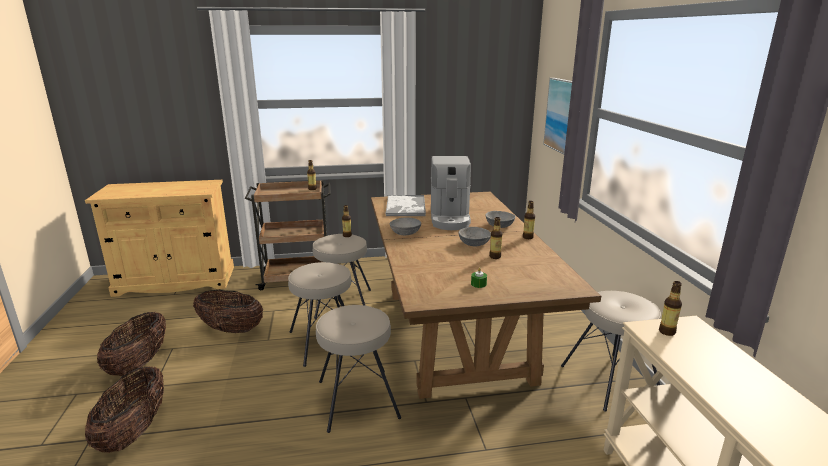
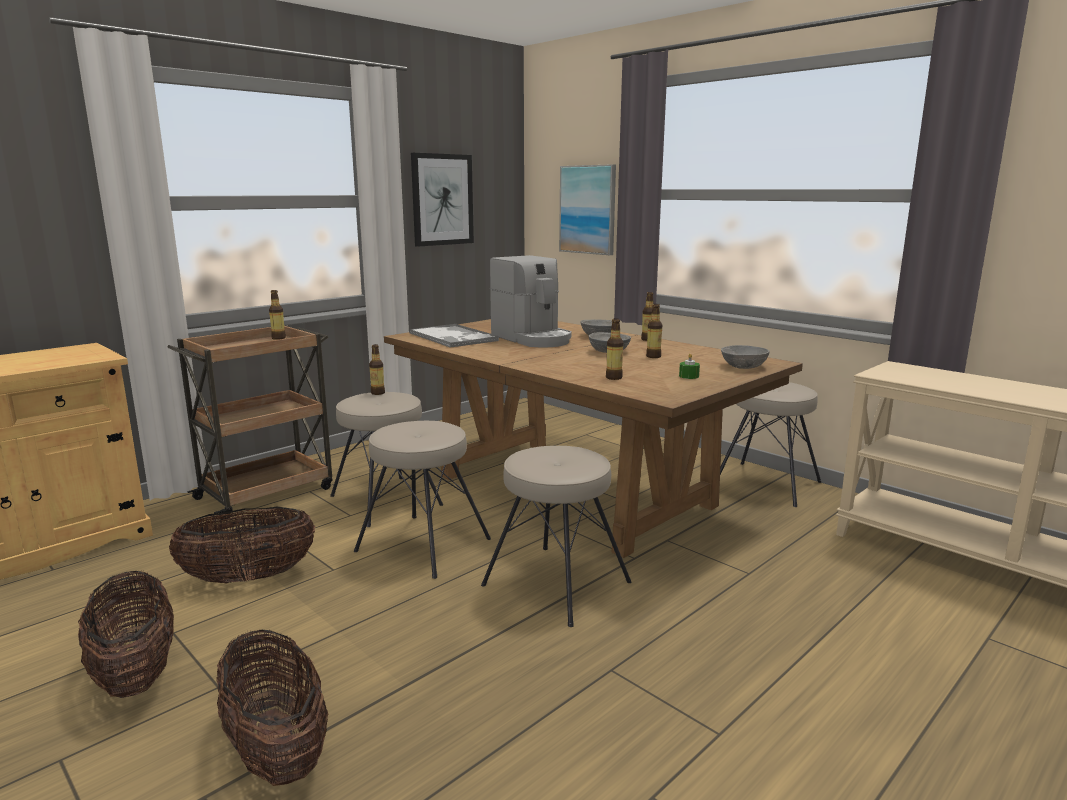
camera: 35 degrees left, 5 degrees down
(405, 233) = (513, 356): grey bowl -> grey bowl (744, 366)
(456, 100) = (442, 200): none -> picture
(667, 332) = (894, 373): bottle -> bottle (614, 378)

